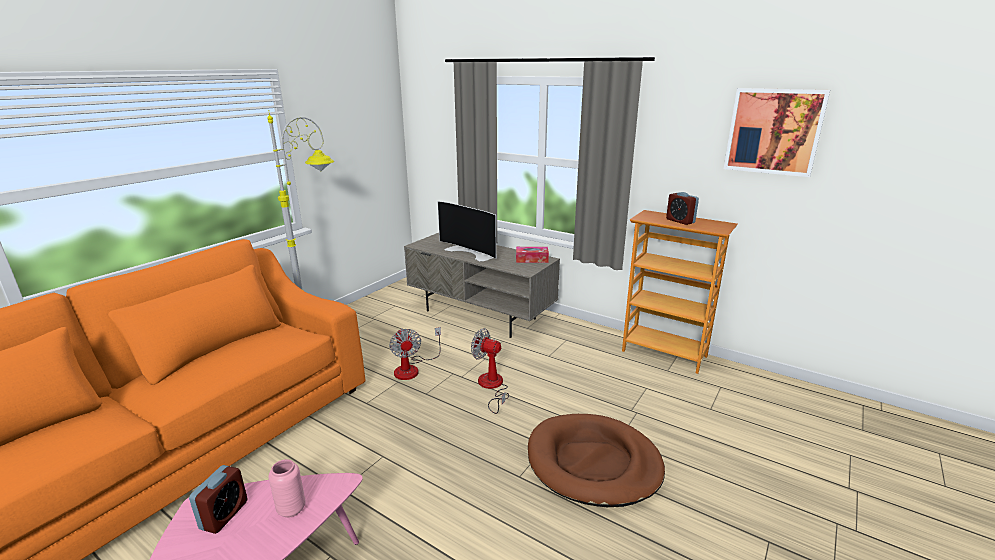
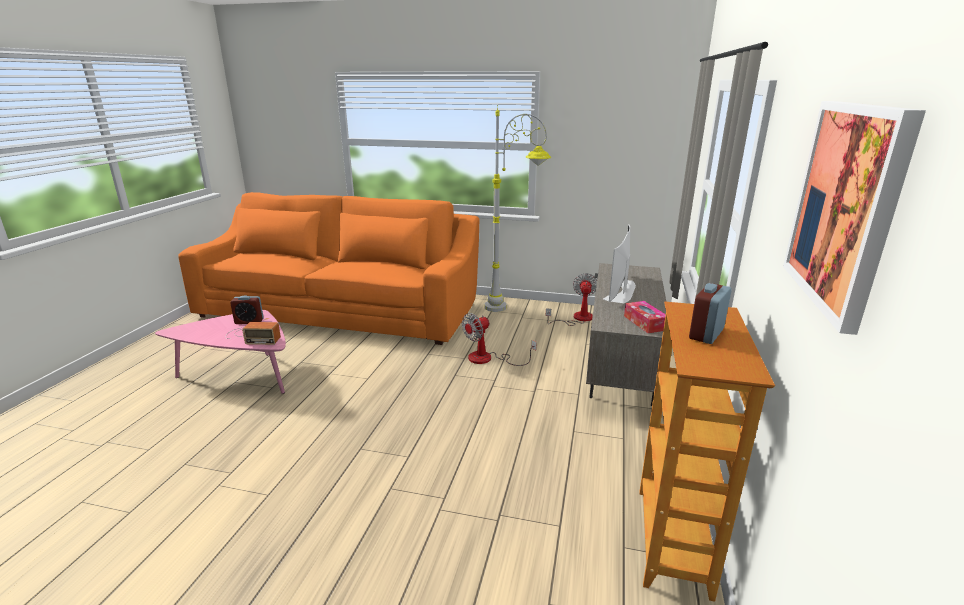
camera: 70 degrees right, 0 degrees up
(291, 509) = (252, 336): pink vase -> radio
(492, 387) = (486, 406): fan -> fan (577, 318)
(593, 463) = (391, 493): brown dog bed -> none

